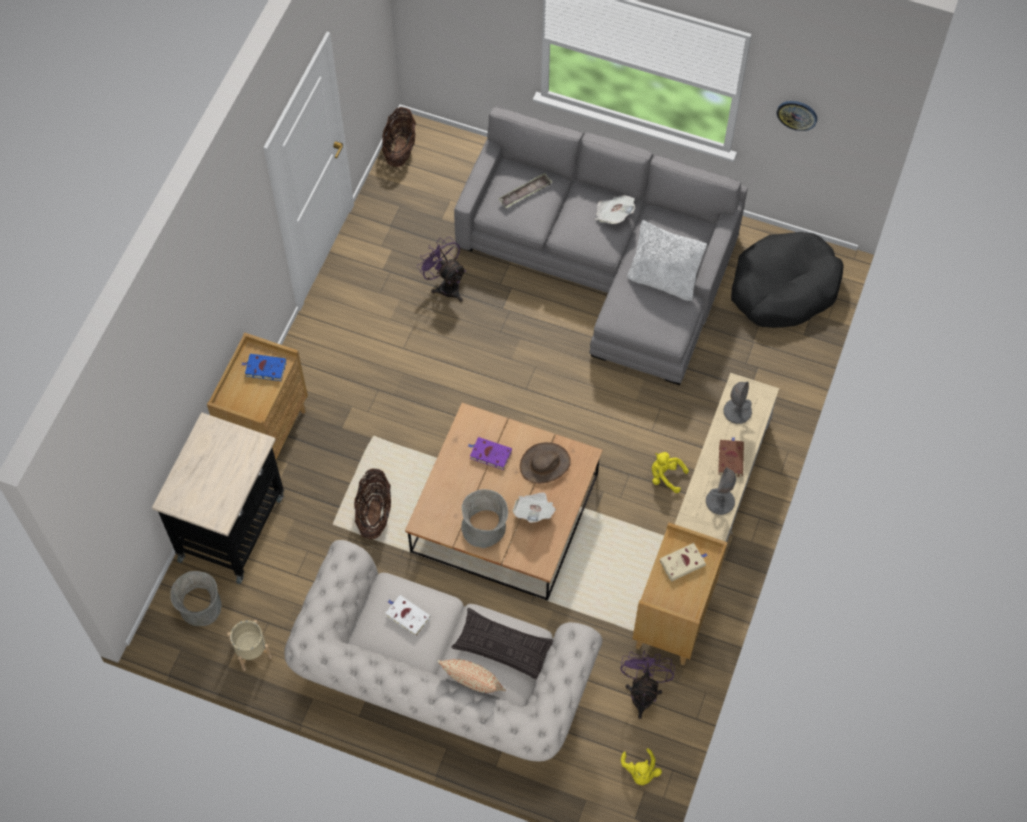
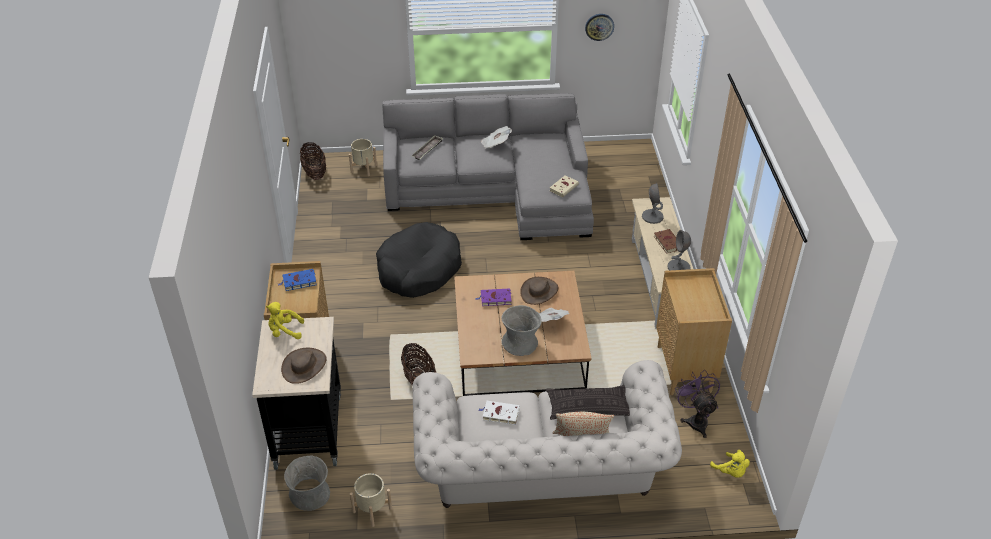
camera: 25 degrees left, 20 degrees down
(216, 492) = (304, 366): none -> brown hat
(445, 285) = (392, 233): purple fan -> none
(461, 164) = (363, 168): none -> beige planter
(664, 278) = (551, 166): white pillow -> none
(665, 476) = (618, 288): yellow plush toy -> yellow plush toy (284, 331)
(683, 562) = (691, 292): beige book -> beige book (564, 187)
(783, 288) = (621, 168): black dog bed -> black dog bed (419, 270)

